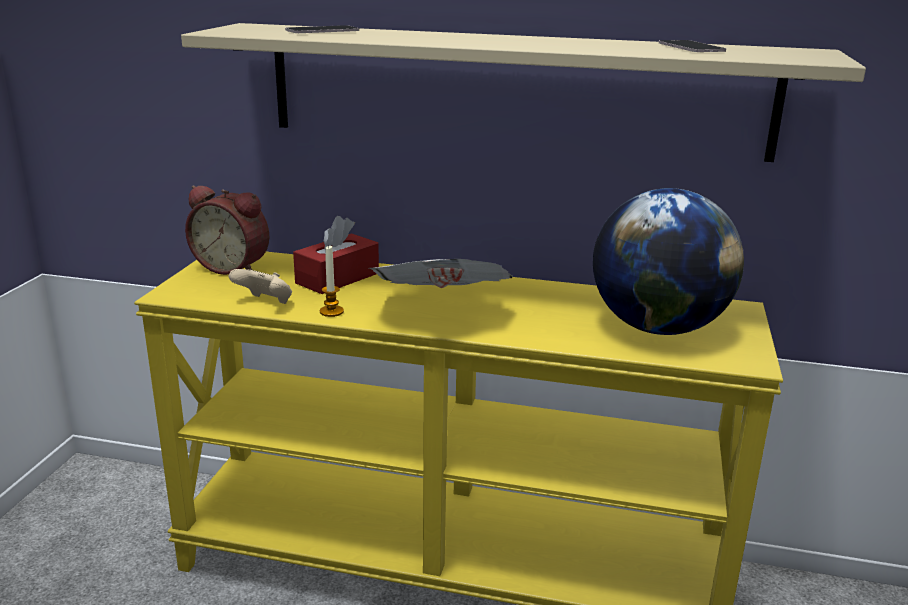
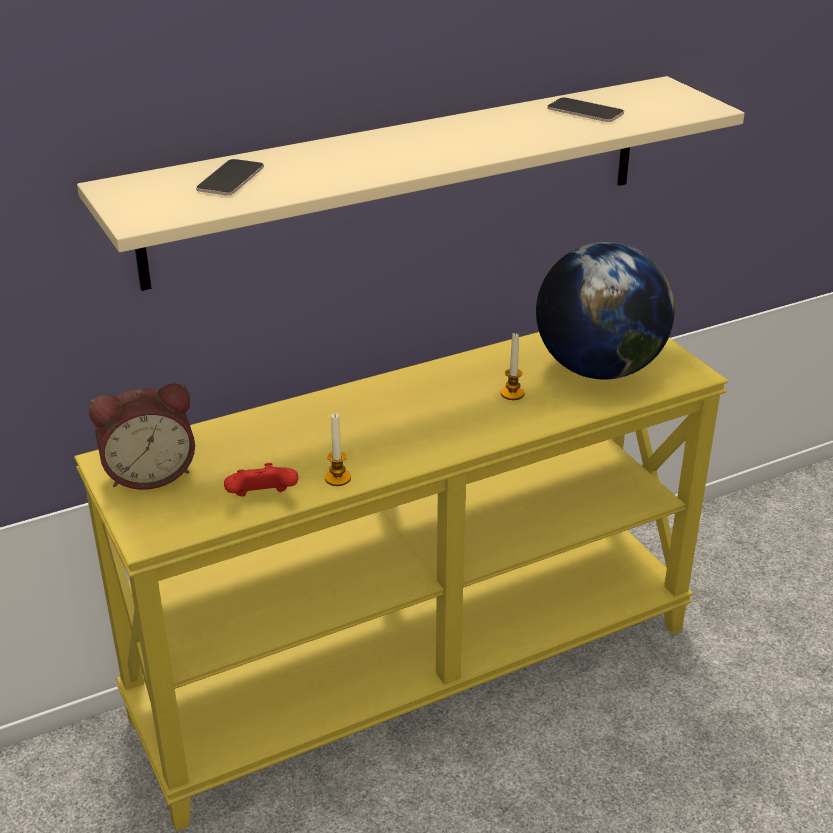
camera: 40 degrees left, 10 degrees up
(265, 303) = (262, 499): beige game controller -> red game controller
(337, 278) = (276, 438): red tissue box -> none
(442, 310) = (424, 430): newspaper -> none
(552, 315) = (512, 393): none -> candle

